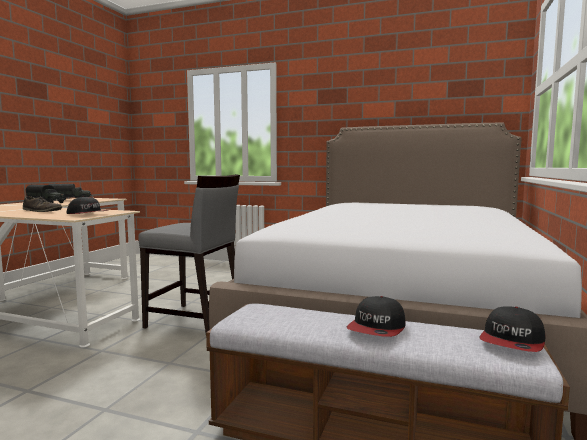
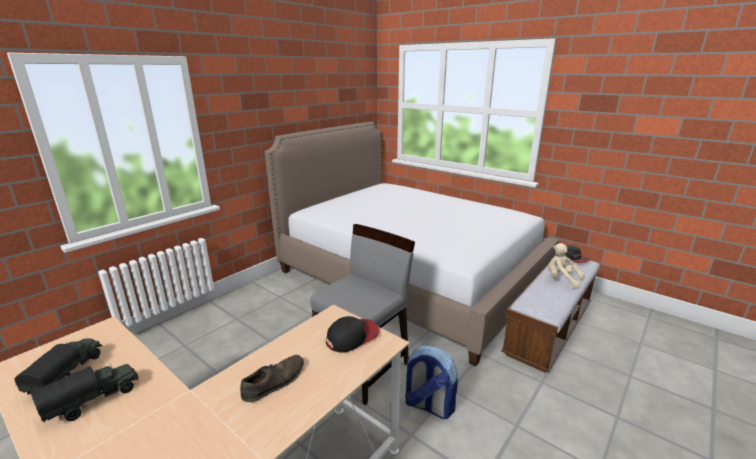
camera: 70 degrees left, 15 degrees up
(141, 354) = (428, 406): none -> backpack
(377, 328) = (561, 279): cap -> beige plush toy

